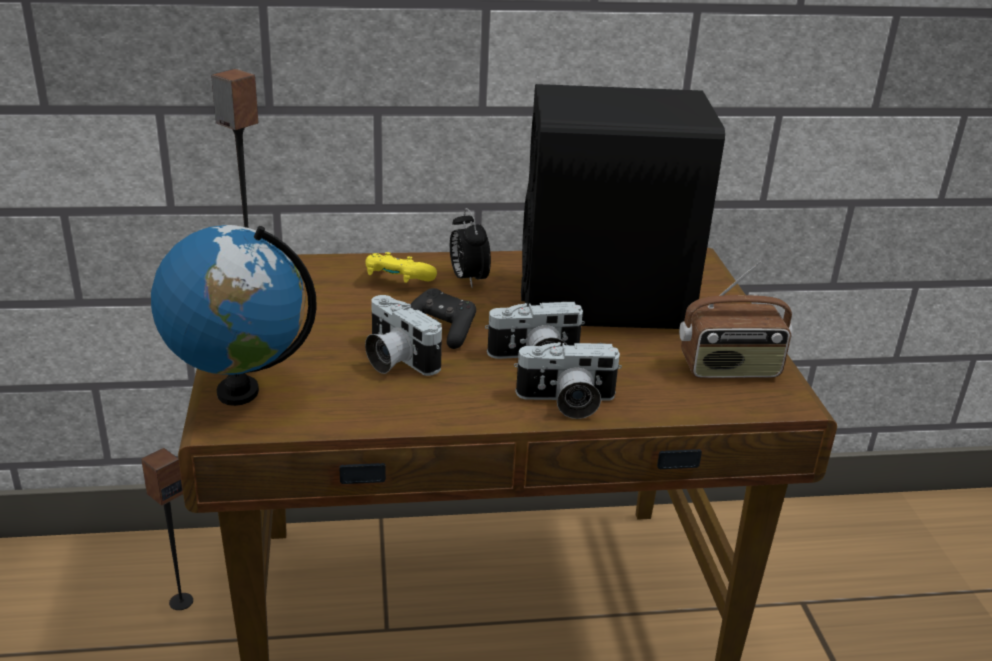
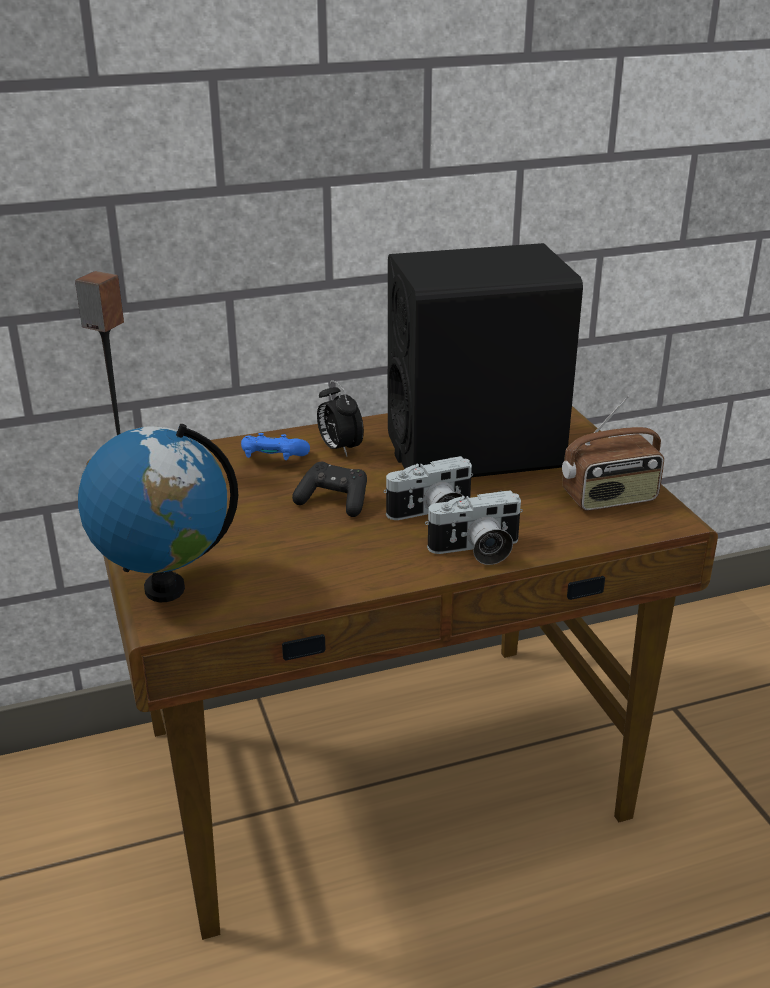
camera: 10 degrees left, 0 degrees up
(181, 601) = (82, 813): speaker -> none
(395, 359) = (302, 535): camera -> none
(397, 281) = (273, 460): yellow game controller -> blue game controller

